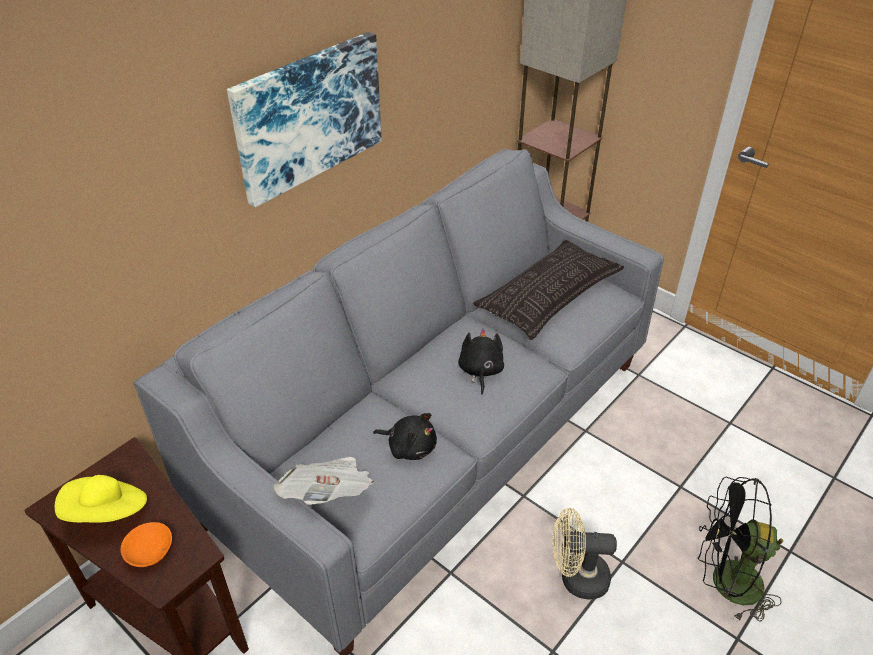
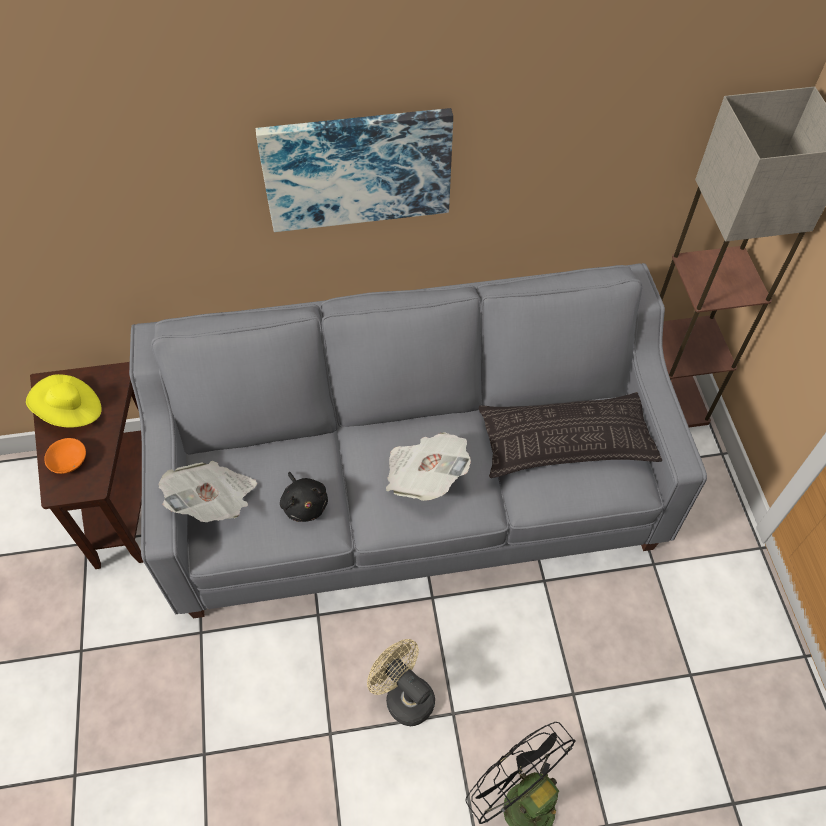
camera: 40 degrees right, 15 degrees up
(480, 371) = (424, 476): black plush toy -> newspaper

